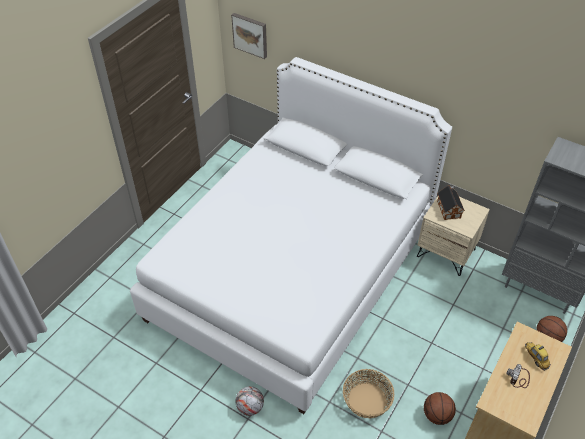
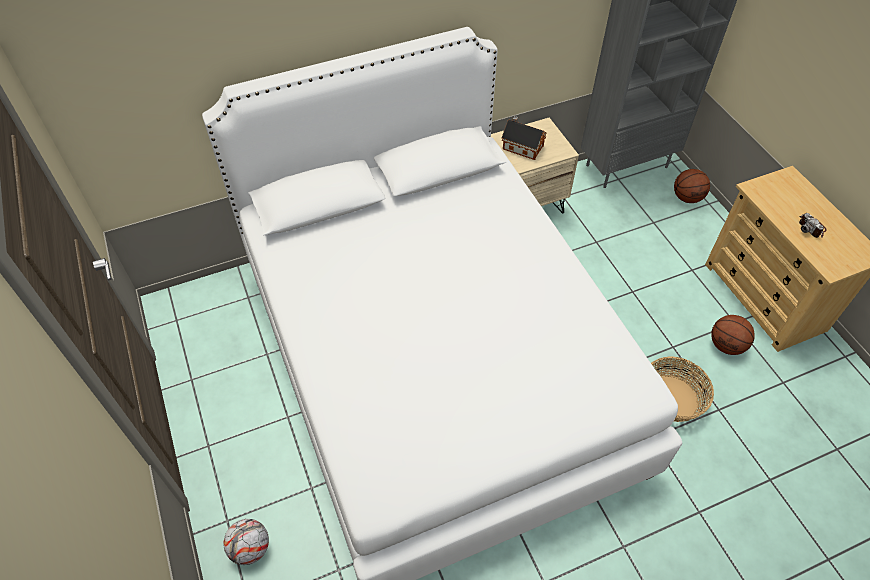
camera: 55 degrees left, 5 degrees up
(250, 35) = (119, 103): picture -> none
(250, 407) = (608, 533): football -> football (250, 548)
(535, 358) = (792, 199): toy car -> none

